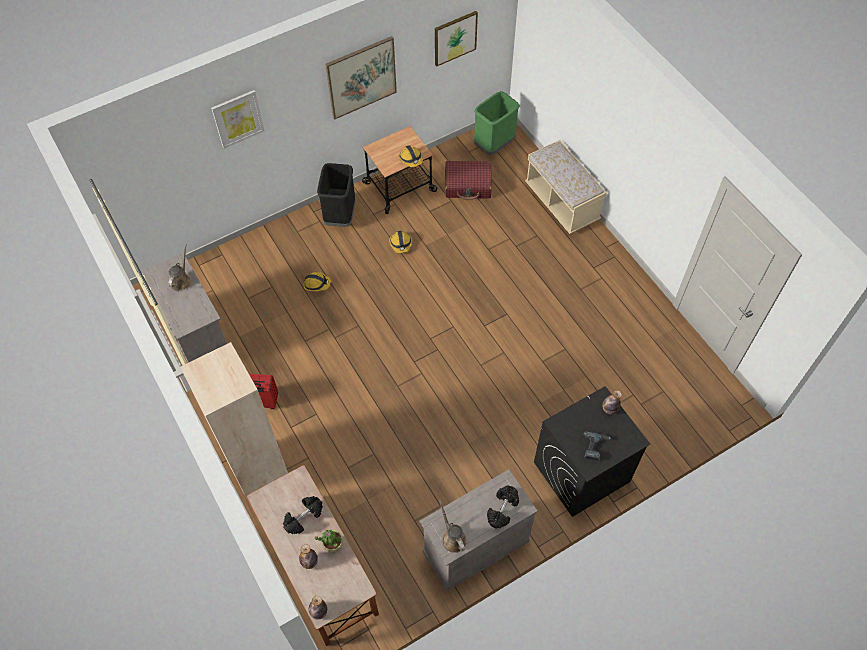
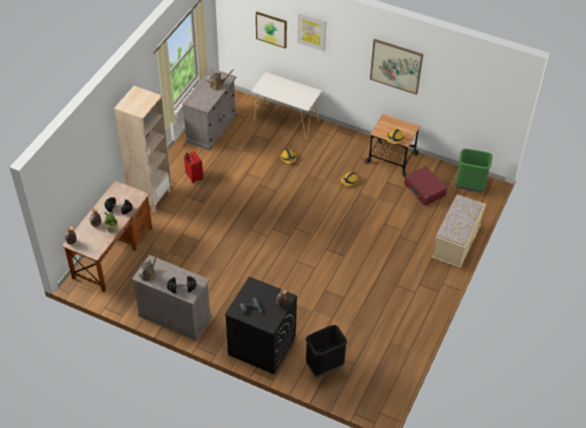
camera: 55 degrees right, 10 degrees down
(255, 252) = (286, 121): none -> white console table
(340, 216) = (344, 143): black trash can -> black trash can (324, 366)
(455, 38) = (469, 90): picture -> picture (271, 29)

